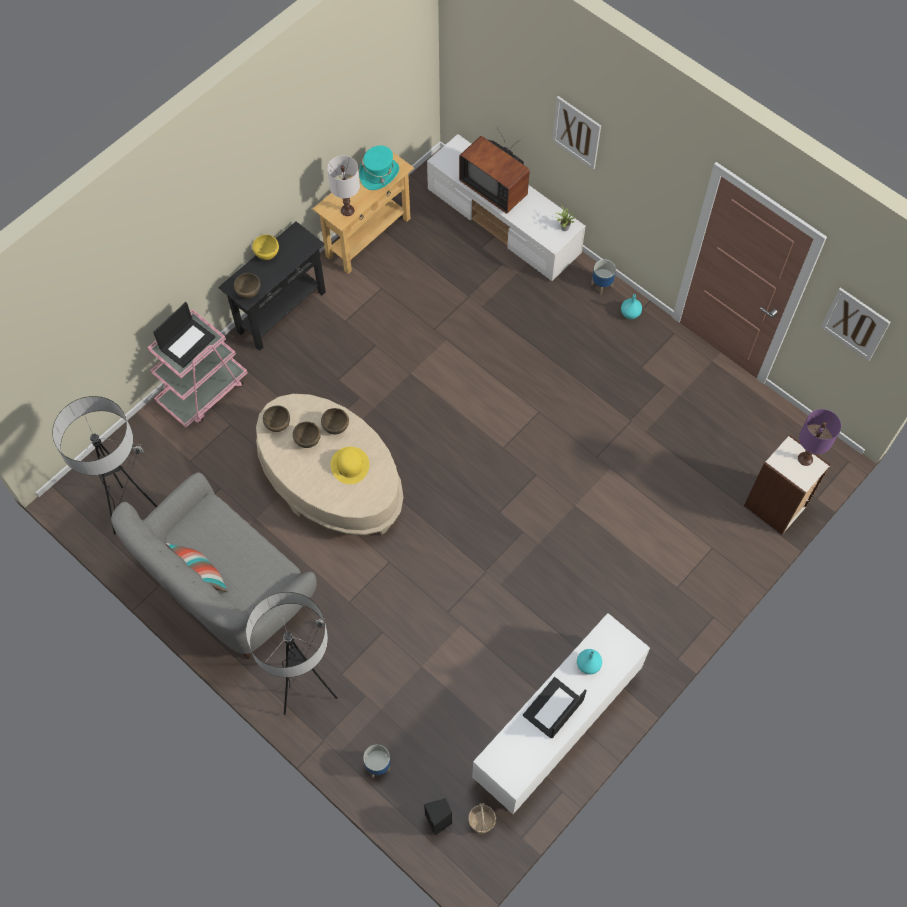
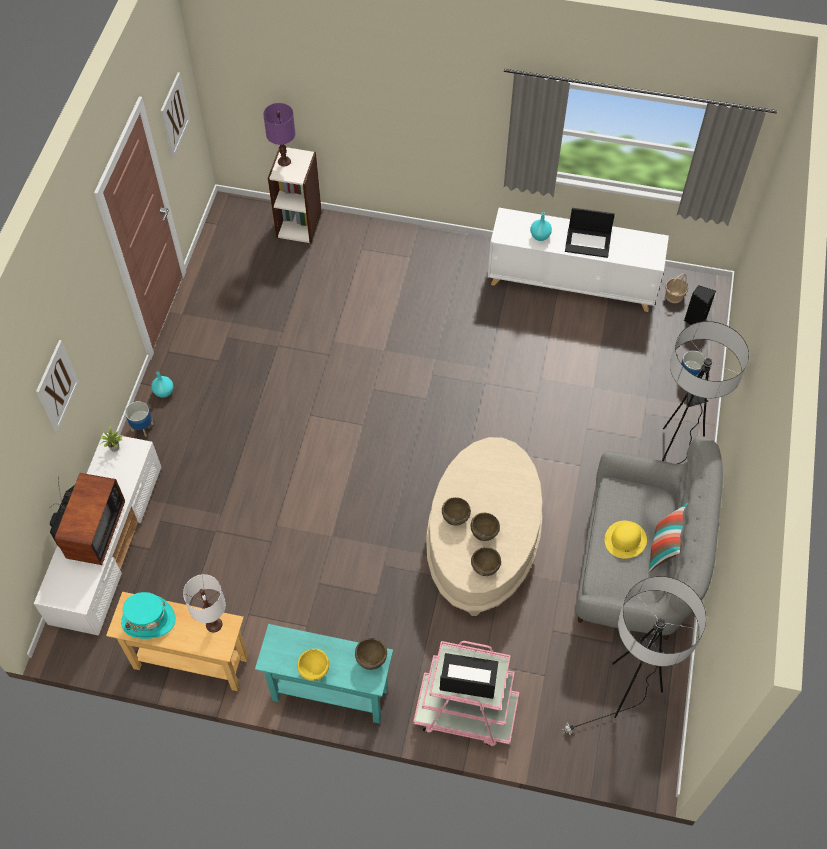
camera: 120 degrees left, 5 degrees down
(281, 312) = (330, 694): black console table -> turquoise console table
(349, 465) = (484, 487): yellow hat -> yellow hat (625, 540)

